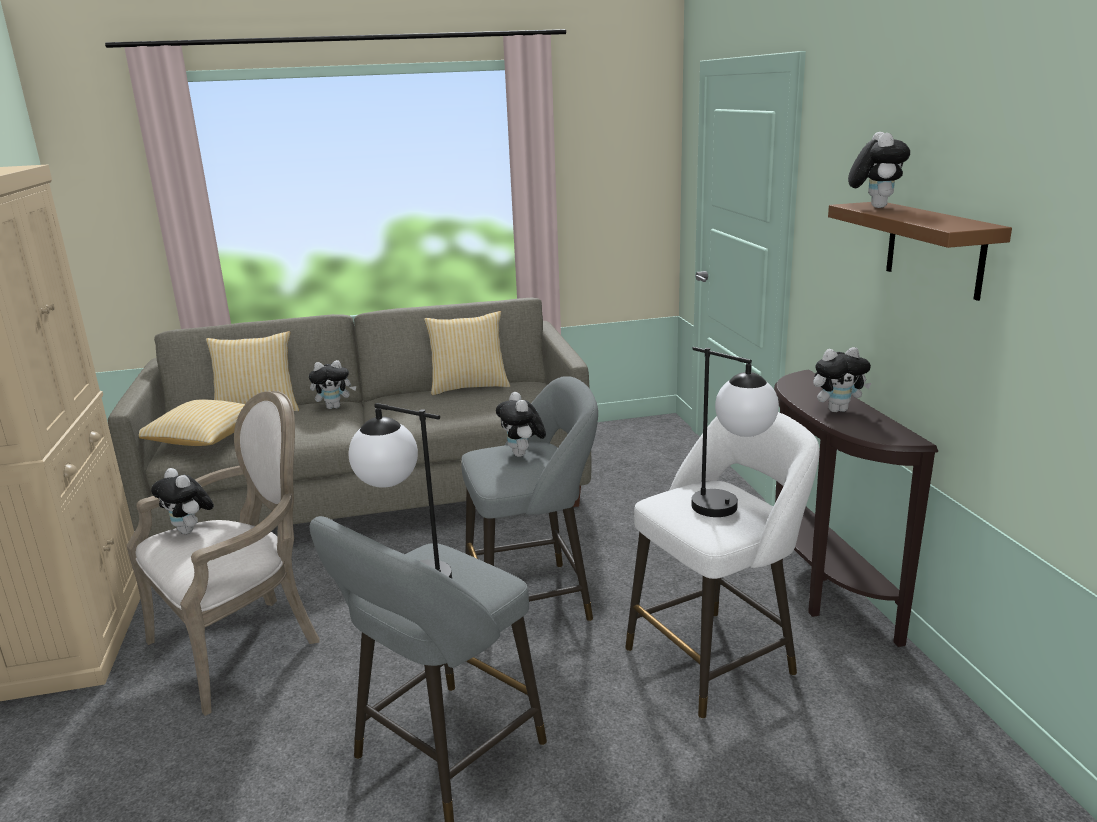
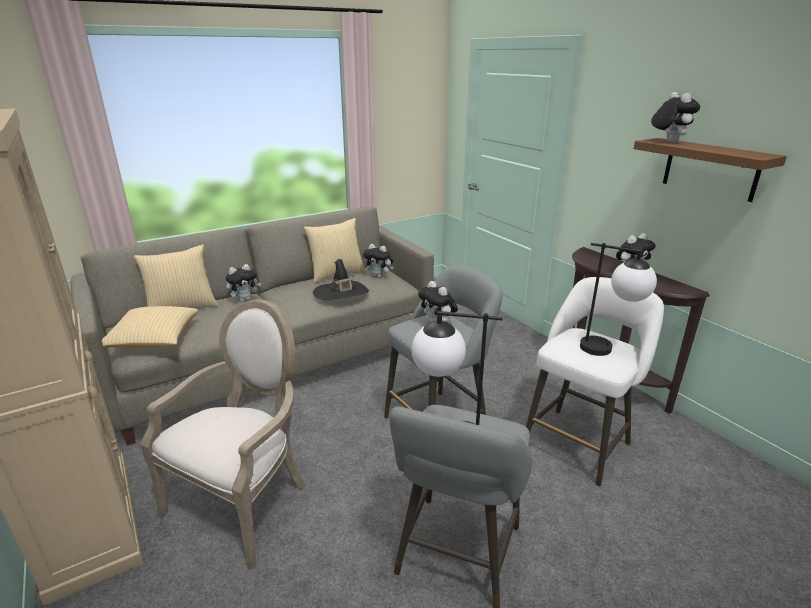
camera: 20 degrees left, 5 degrees up
(190, 531) = (199, 422): plush toy -> plush toy (379, 276)
(453, 410) = (341, 293): none -> black hat

